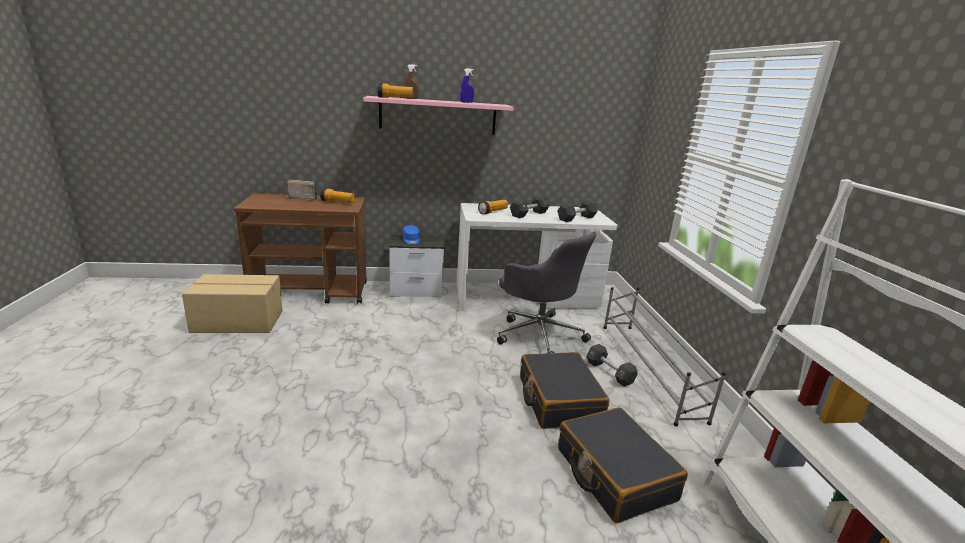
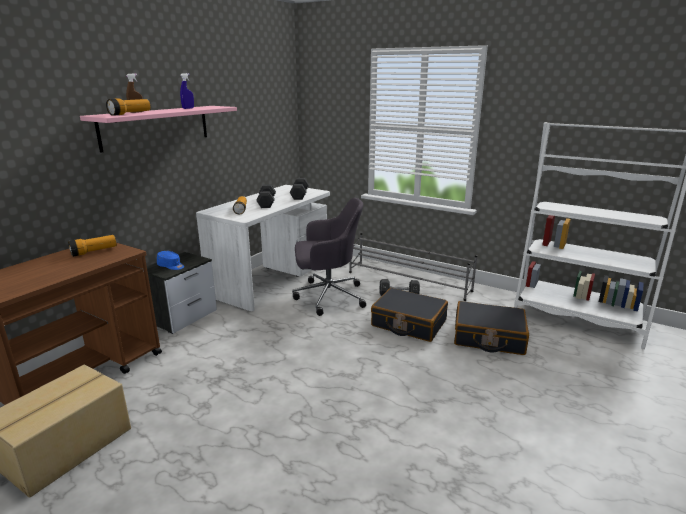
camera: 50 degrees left, 0 degrees up
(303, 198) = (39, 263): radio -> none

